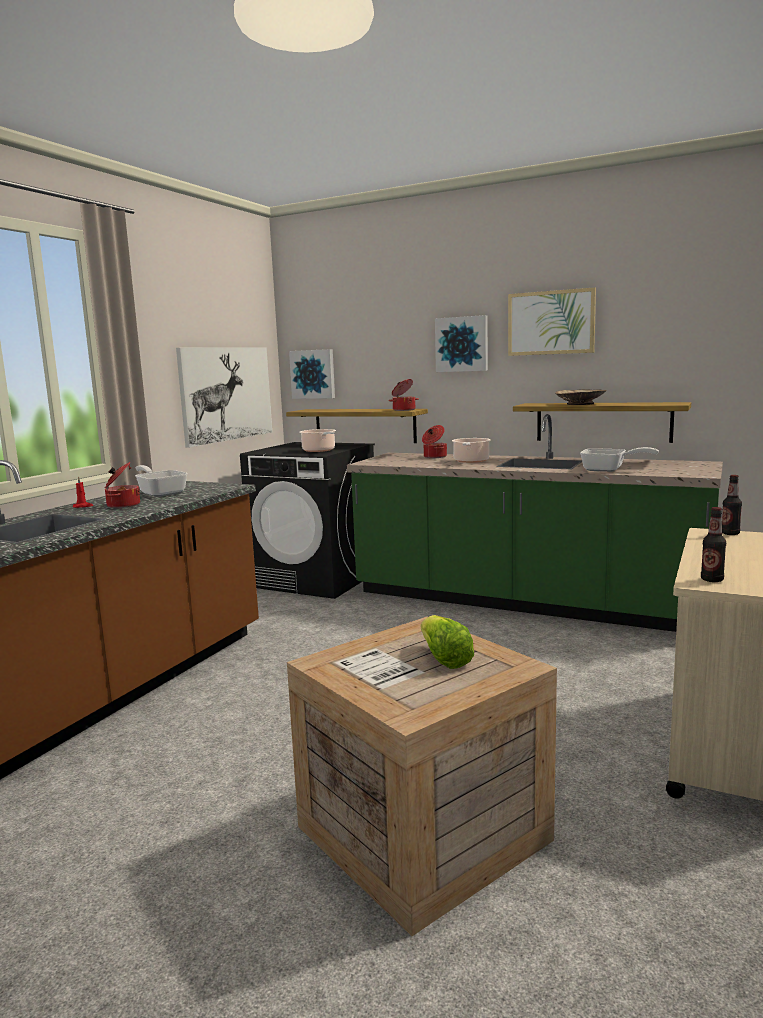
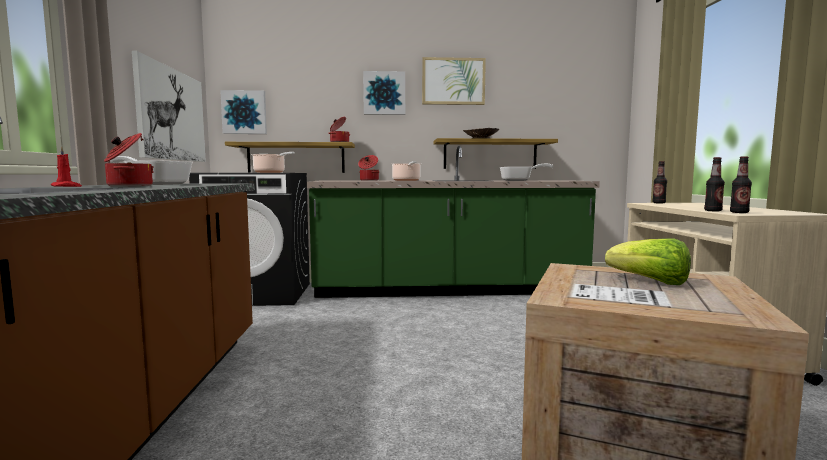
camera: 30 degrees left, 5 degrees down
(697, 570) = (713, 211): none -> bottle

